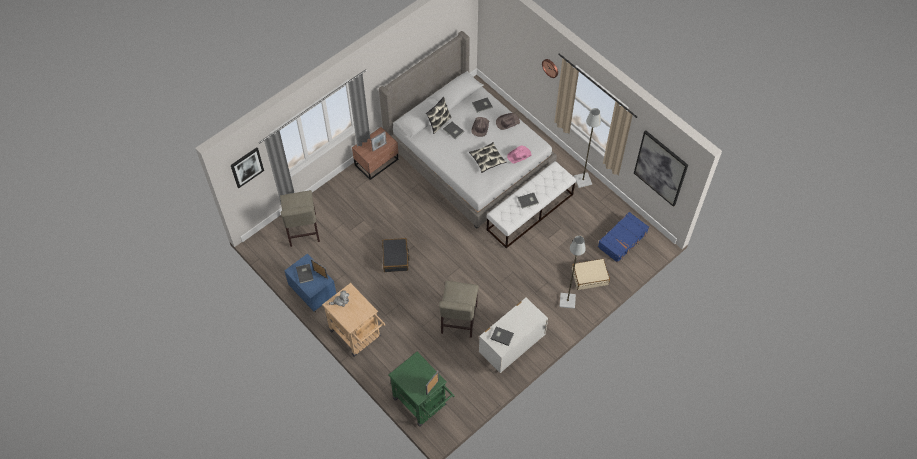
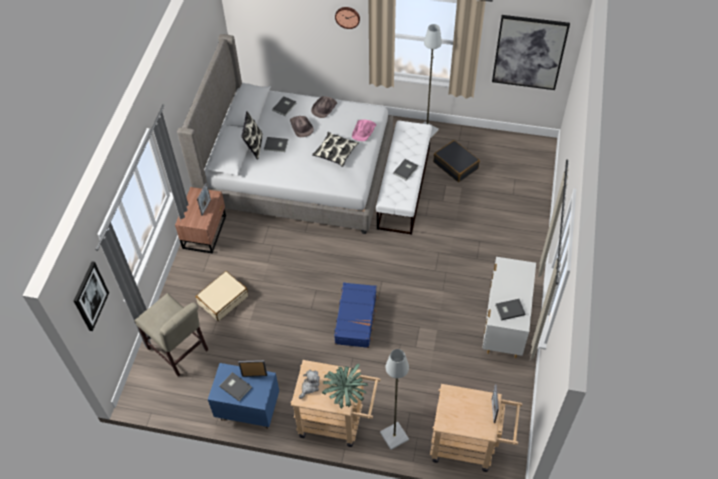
camera: 35 degrees left, 5 degrees down
(357, 319) = (345, 393): none -> potted plant
(395, 258) = (307, 314): black suitcase -> black suitcase (456, 165)
(423, 404) = (469, 445): green cart -> beige cart
(458, 321) = (428, 335): beige chair -> none
(567, 301) = (514, 246): grey floor lamp -> grey floor lamp (395, 436)
(589, 276) = (513, 211): beige suitcase -> beige suitcase (223, 299)
(623, 240) = (511, 161): blue suitcase -> blue suitcase (356, 318)

